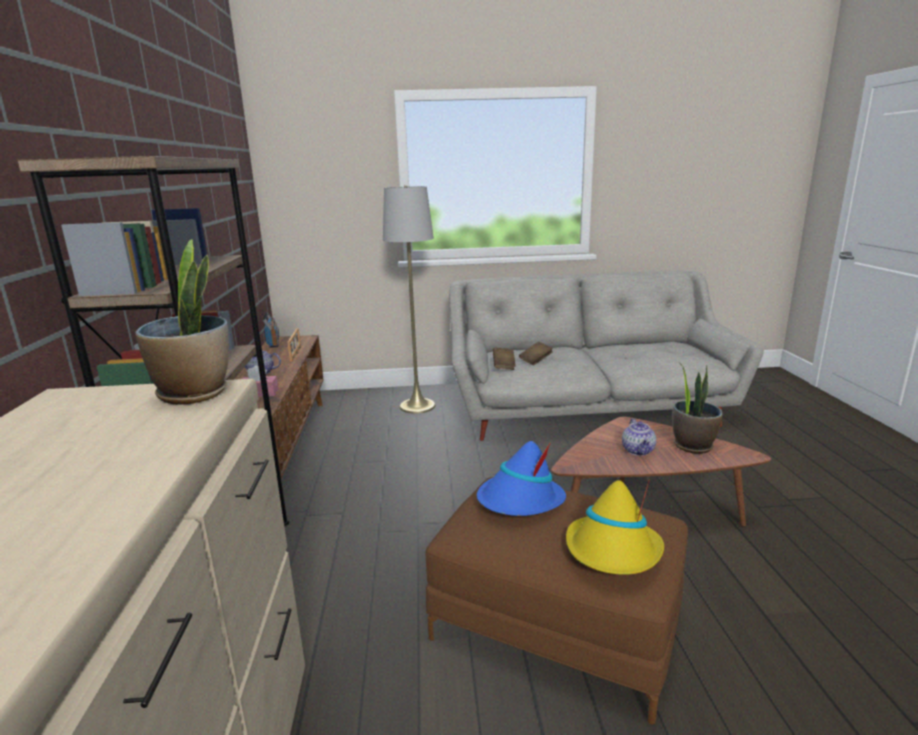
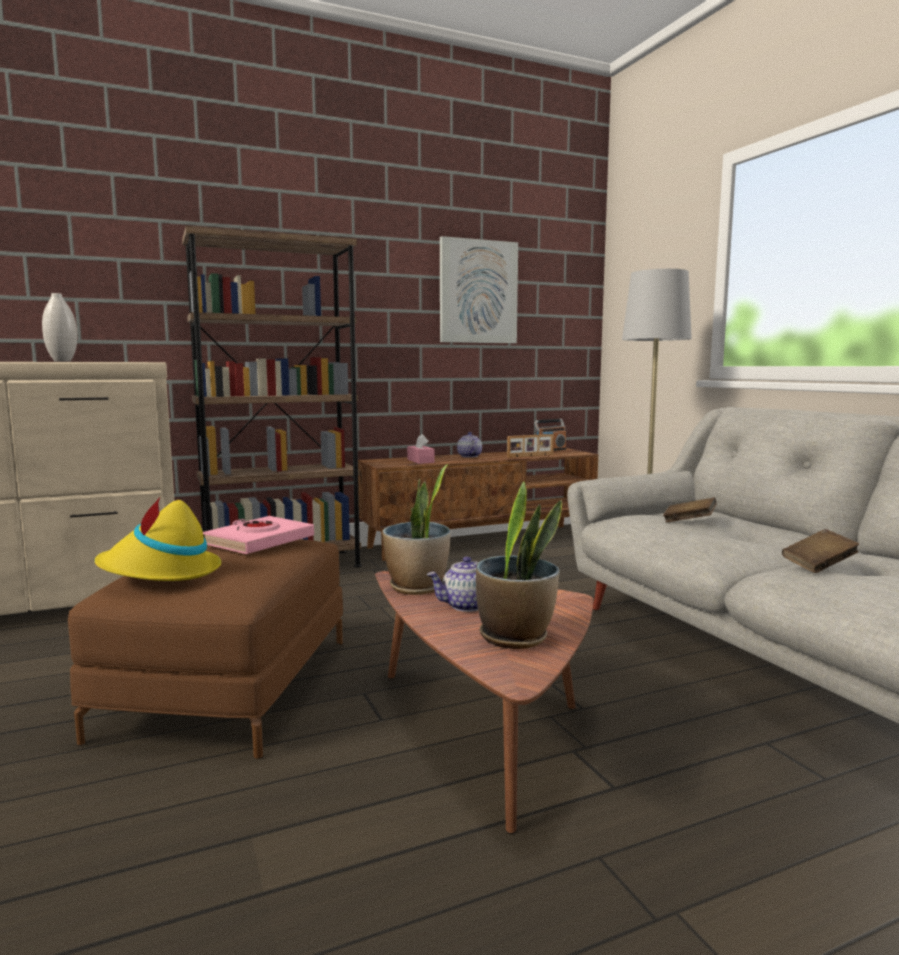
camera: 70 degrees right, 10 degrees down
(142, 443) = (62, 361): none -> white vase
(195, 393) = (138, 361): potted plant -> potted plant (417, 587)
(214, 199) = (478, 292): none -> picture
(503, 366) = (639, 513): brown book -> brown book (818, 565)
(520, 501) = (259, 542): blue hat -> pink book

